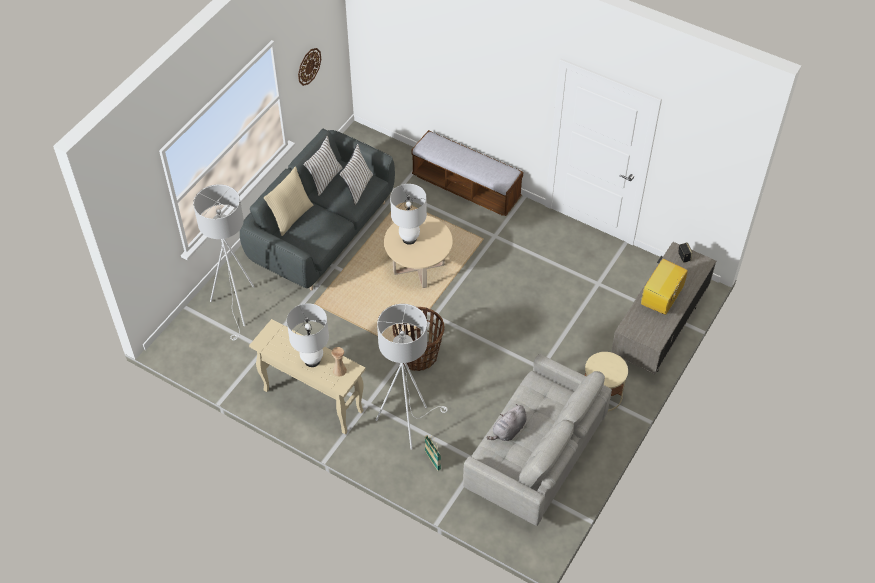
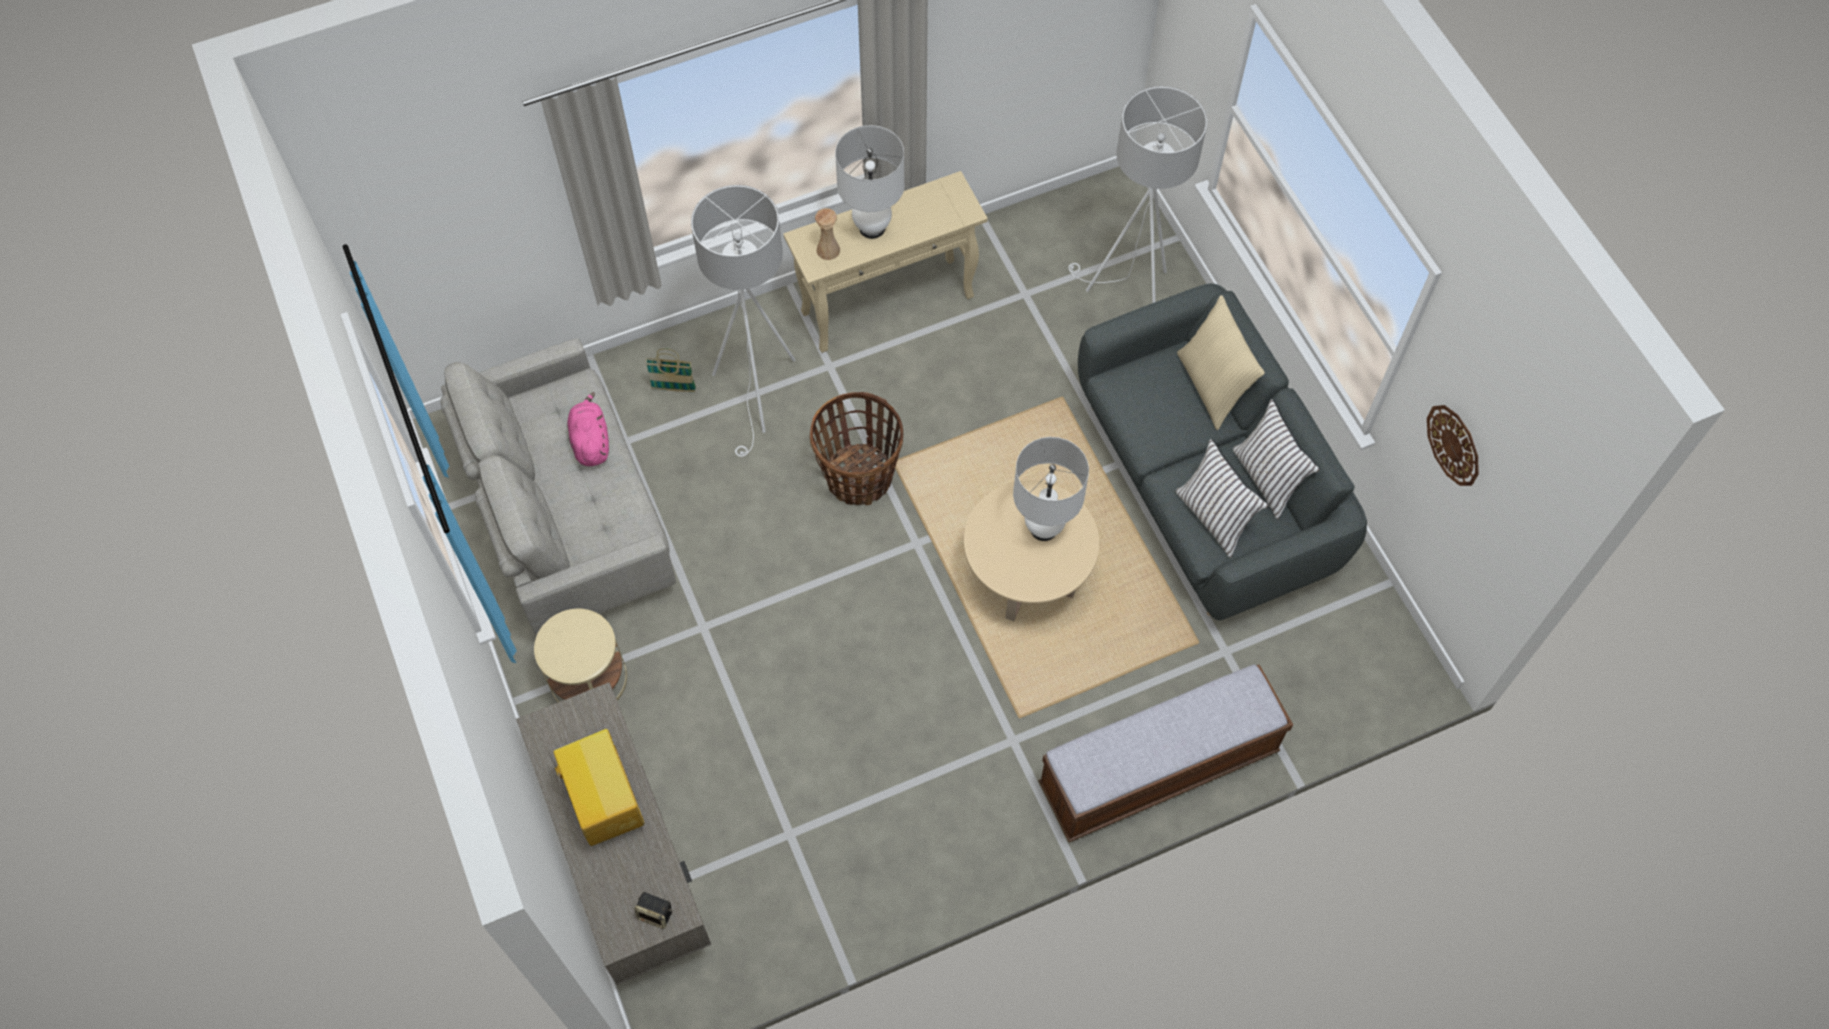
camera: 125 degrees right, 10 degrees up
(508, 431) = (591, 441): grey plush toy -> pink plush toy

